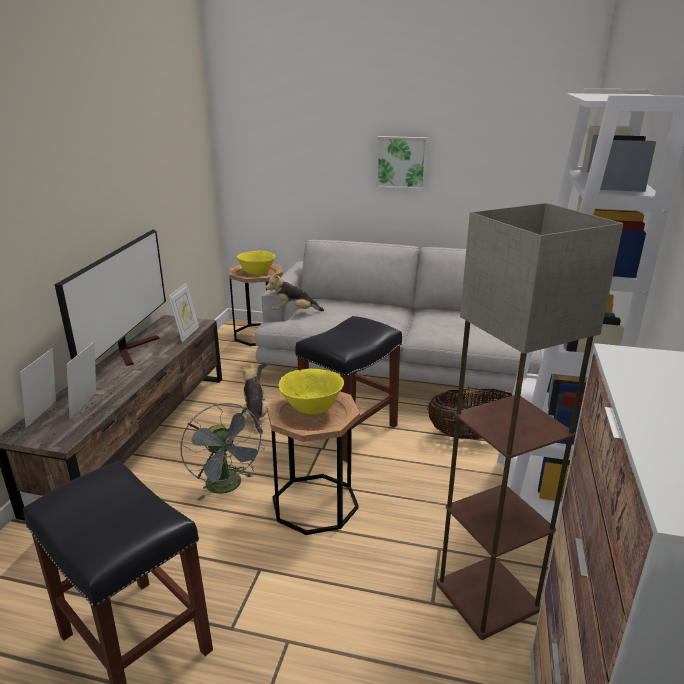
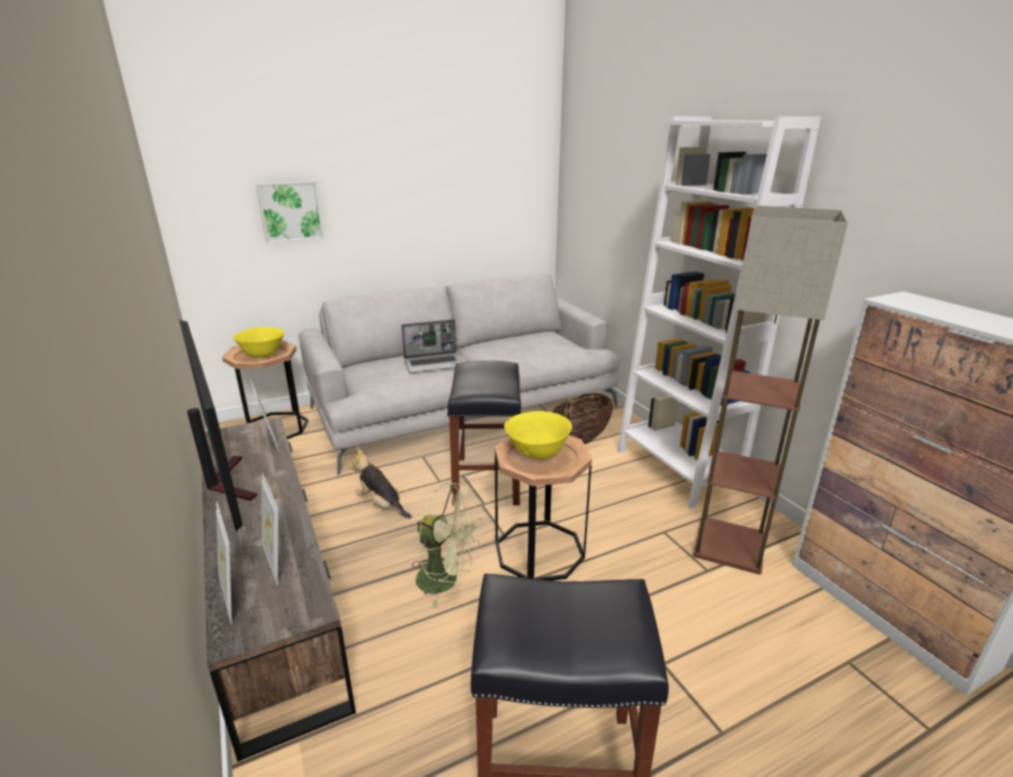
camera: 40 degrees left, 0 degrees up
(228, 487) = (446, 580): grey fan -> green fan
(294, 312) = (355, 383): plush toy -> none
(370, 315) = (434, 364): none -> laptop
(401, 162) = (401, 203): picture -> picture (290, 211)

